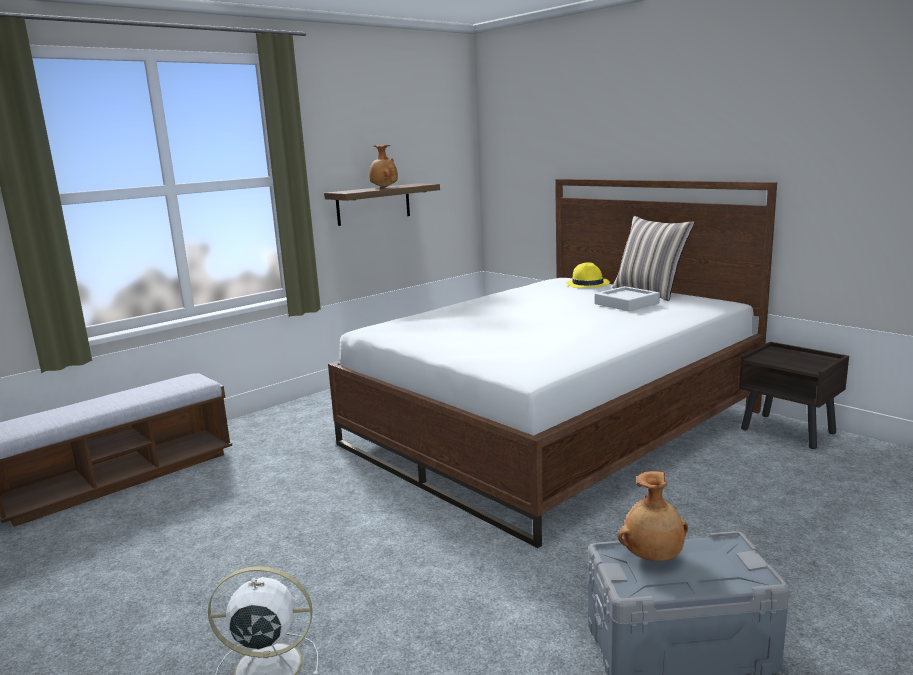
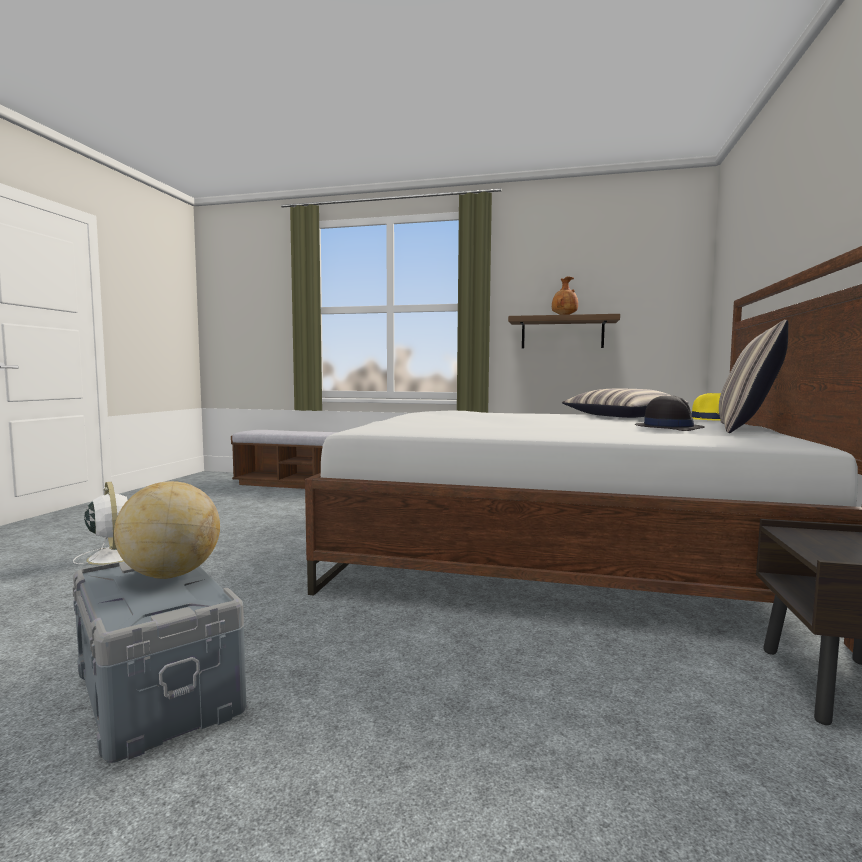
camera: 55 degrees right, 10 degrees down
(528, 293) = (623, 416): none -> pillow
(626, 303) = (668, 427): grey tray -> black hat
(653, 557) = (170, 574): brown vase -> globe

